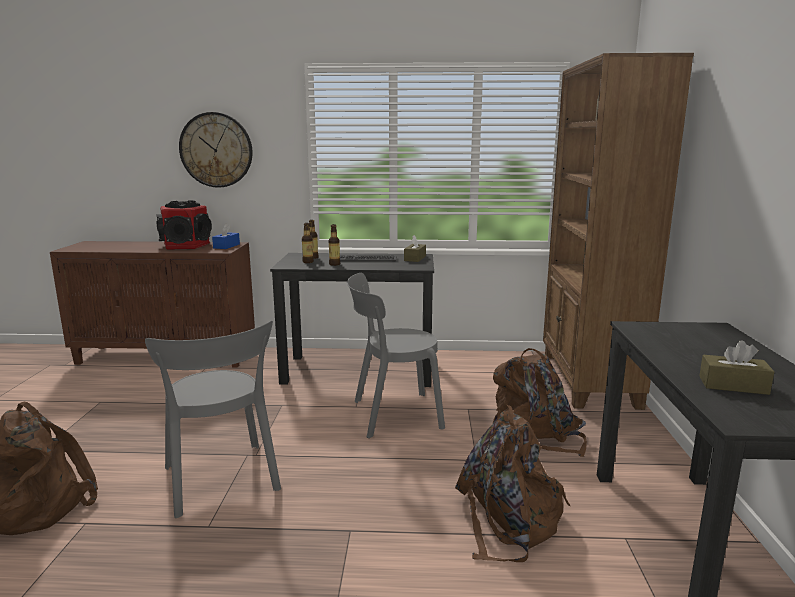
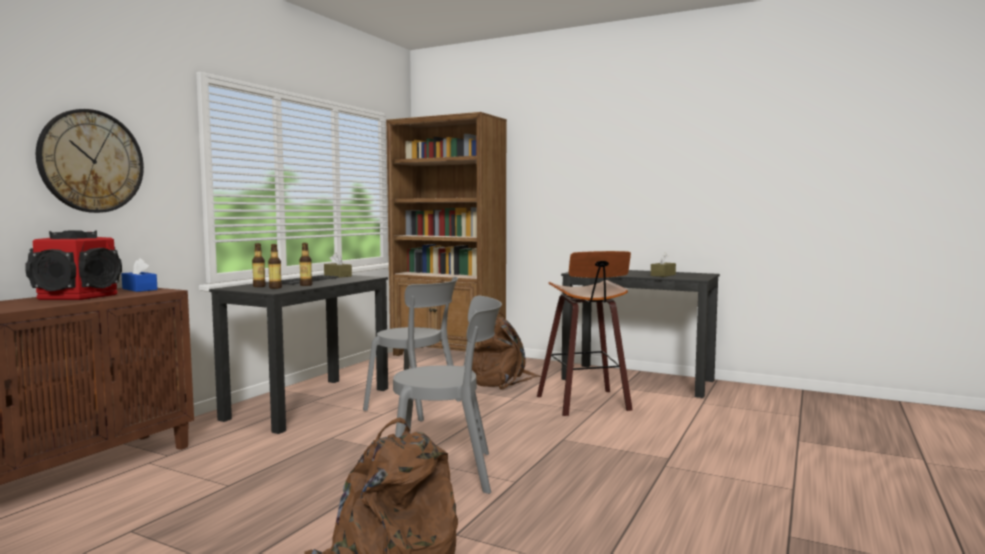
camera: 65 degrees left, 10 degrees down
(392, 415) = (417, 406): grey chair -> grey chair turned 75 degrees counterclockwise
(508, 520) = (586, 403): brown backpack -> stool

